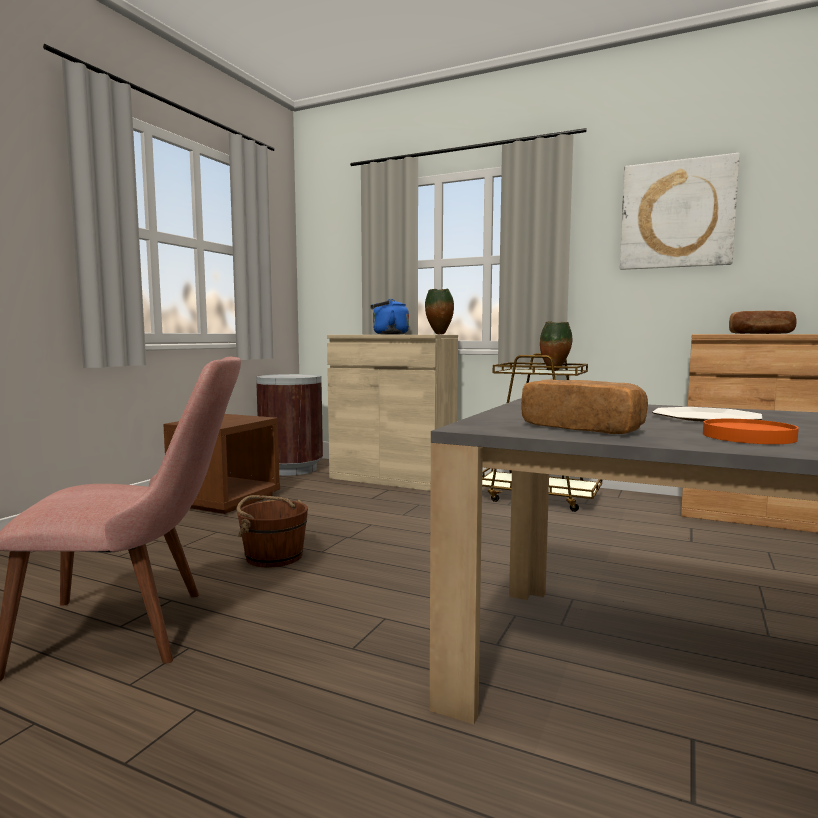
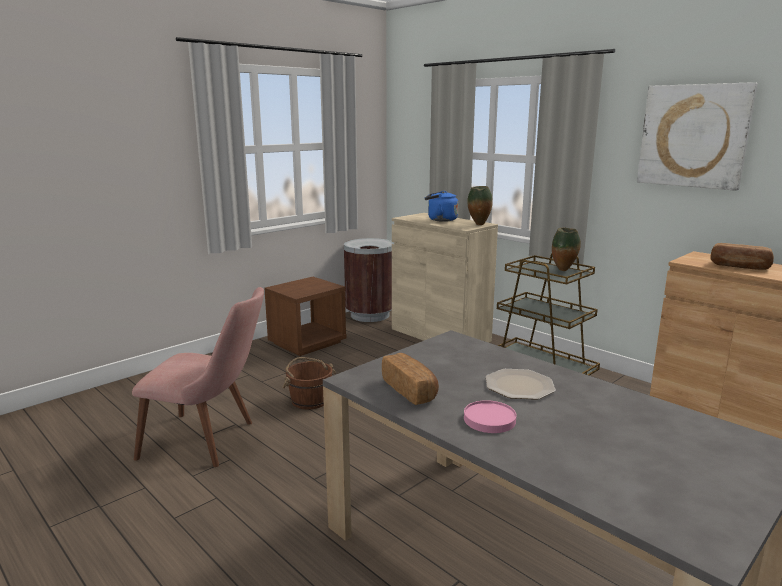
camera: 20 degrees right, 10 degrees up
(747, 437) = (489, 419): orange plate -> pink plate

